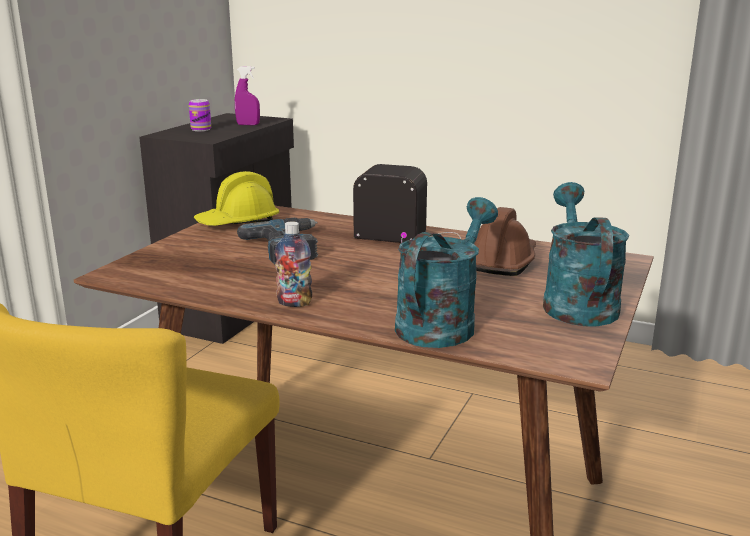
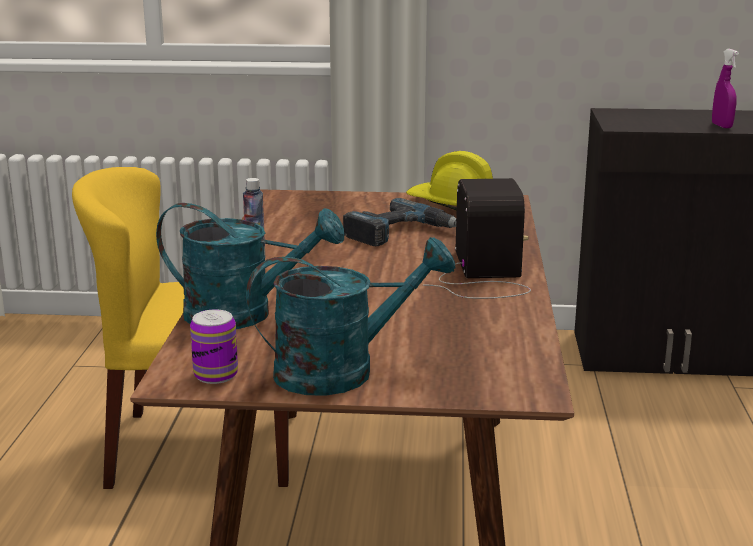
camera: 70 degrees right, 0 degrees up
(201, 129) = (661, 117): can -> can (216, 375)
(502, 262) = (448, 324): brown hard hat -> none

